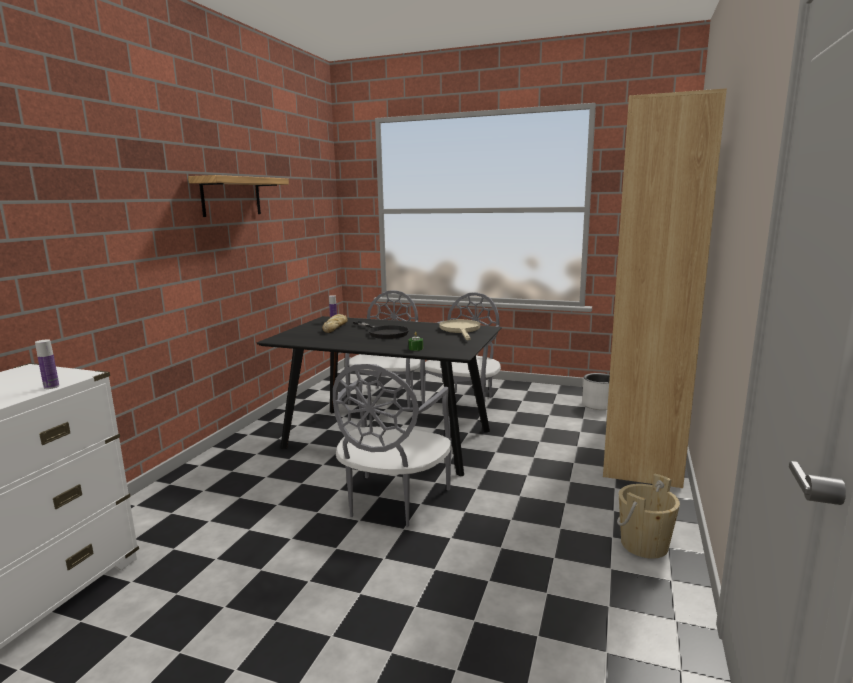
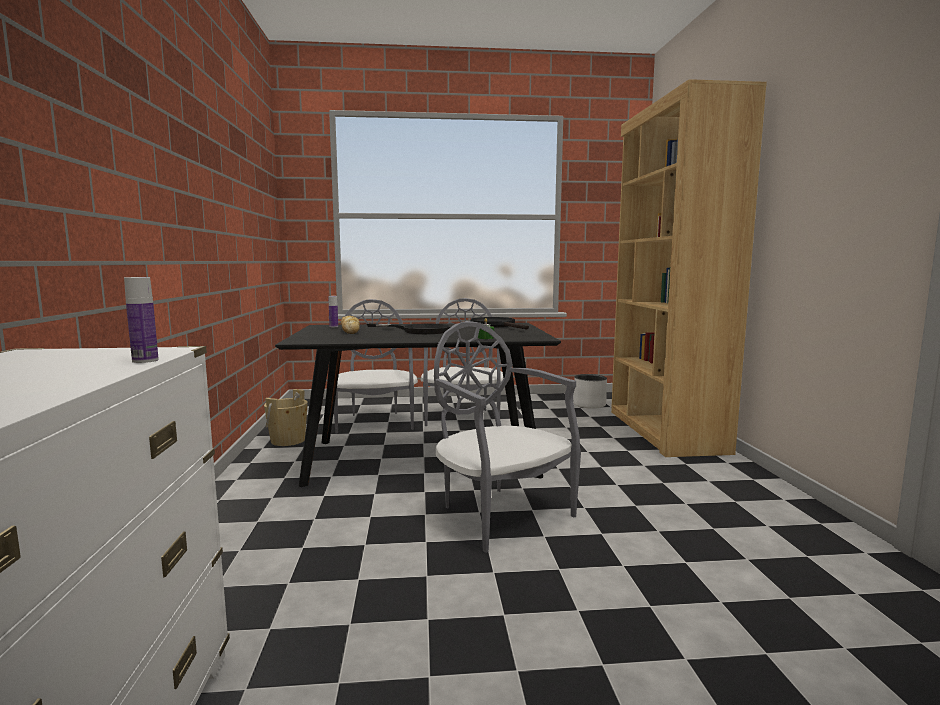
camera: 25 degrees left, 5 degrees down
(231, 196) = (206, 162): shelf -> none
(392, 501) = (500, 513): grey chair -> grey chair turned 150 degrees clockwise
(461, 330) = (496, 326): beige frying pan -> black frying pan
(644, 545) = (766, 501): beige bucket -> beige bucket (288, 440)

